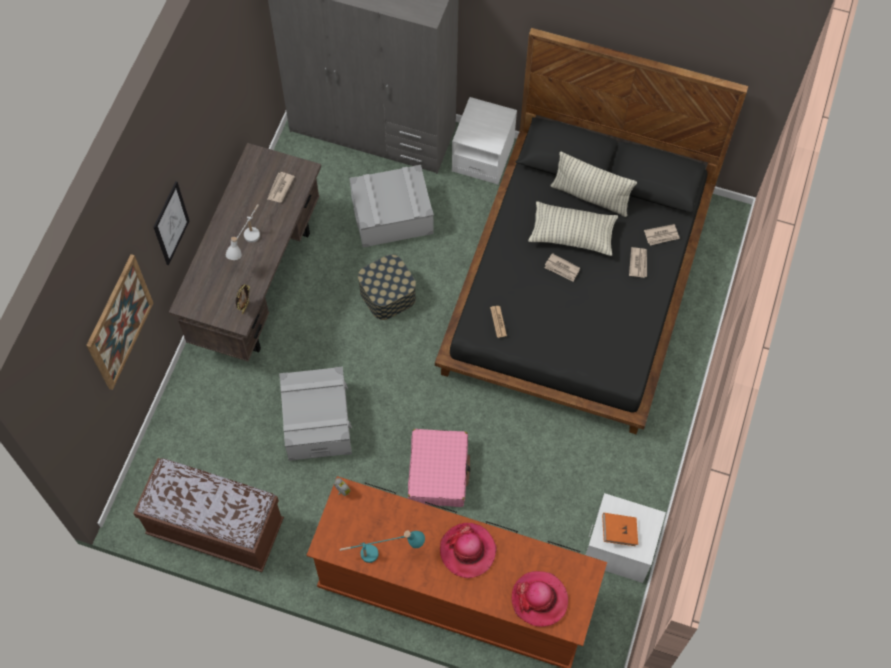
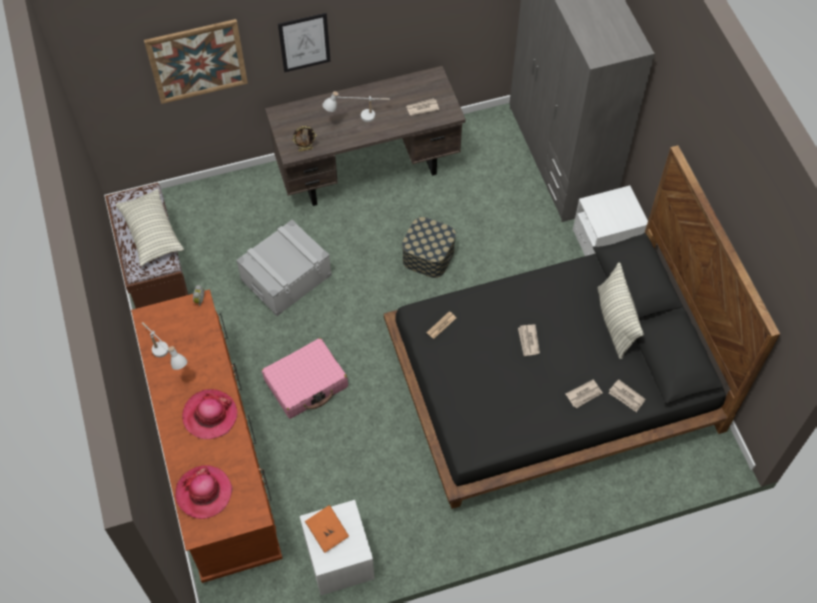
camera: 55 degrees right, 5 degrees down
(383, 553) = (167, 358): turquoise table lamp -> white table lamp
(392, 216) = (498, 216): grey storage box -> none
(572, 234) = (567, 330): pillow -> pillow (151, 233)

